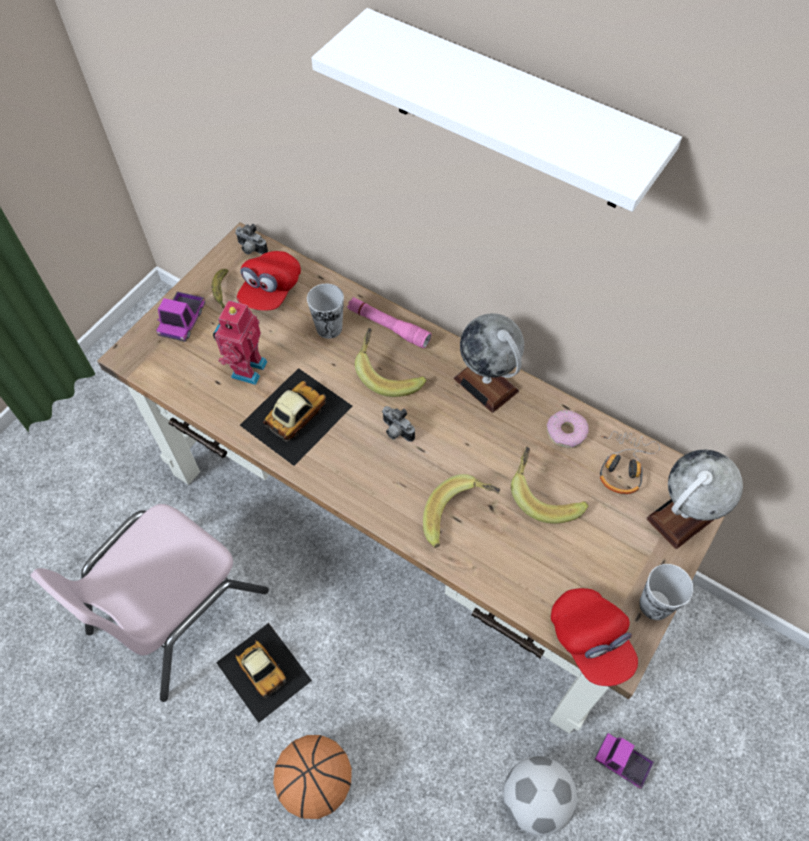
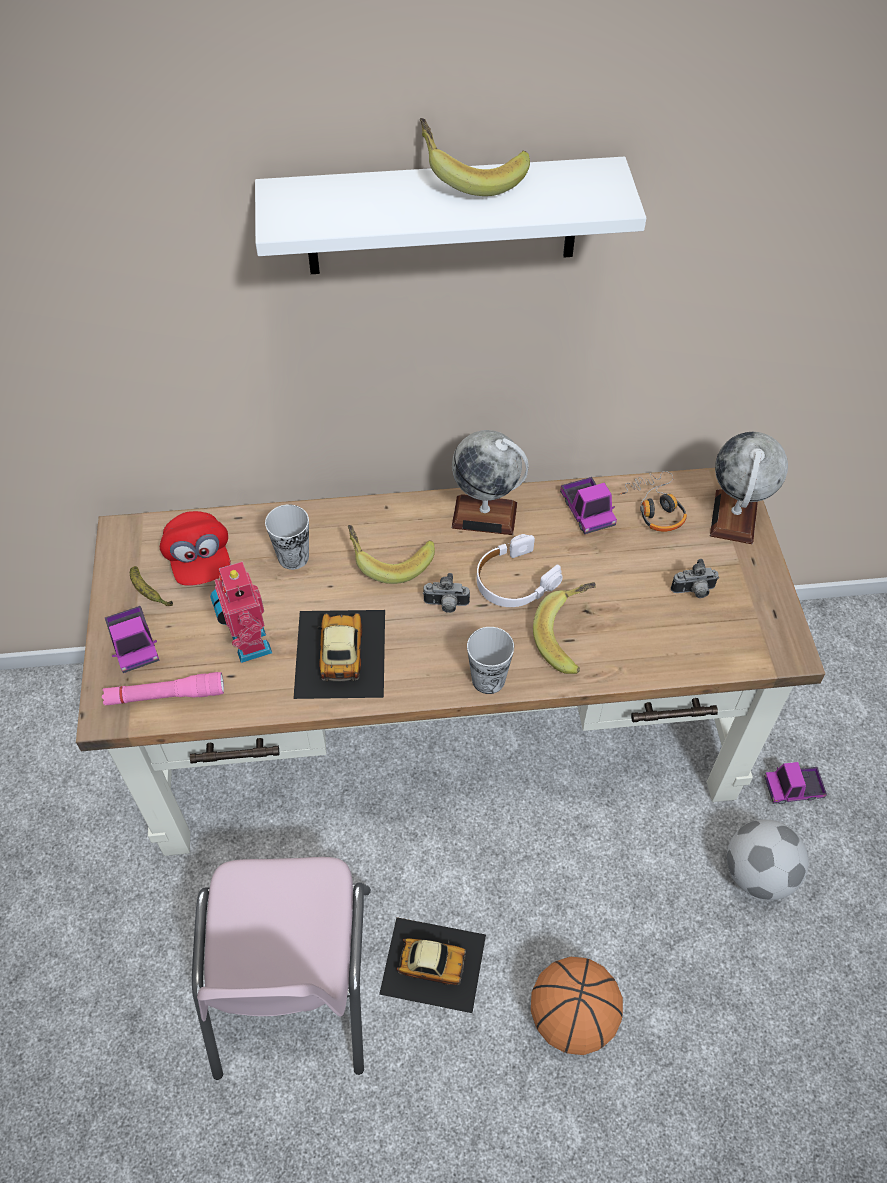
camera: 40 degrees left, 5 degrees down
(251, 250) = (138, 535): camera -> camera (693, 591)
(388, 327) = (349, 521): pink flashlight -> pink flashlight (165, 695)
(460, 447) = (514, 581): none -> white headphones
(545, 494) = (618, 570): banana -> banana (471, 176)
(566, 432) = (587, 511): donut -> toy truck
(590, 641) = (759, 657): red cap -> none
(655, 605) = (777, 596): cup -> cup (488, 679)

